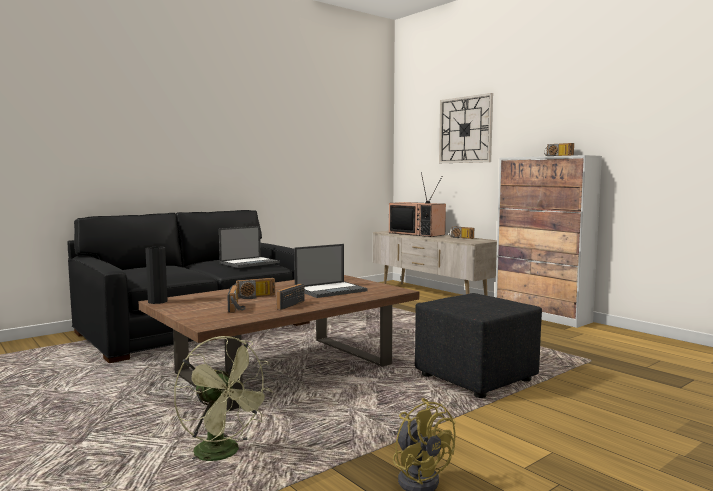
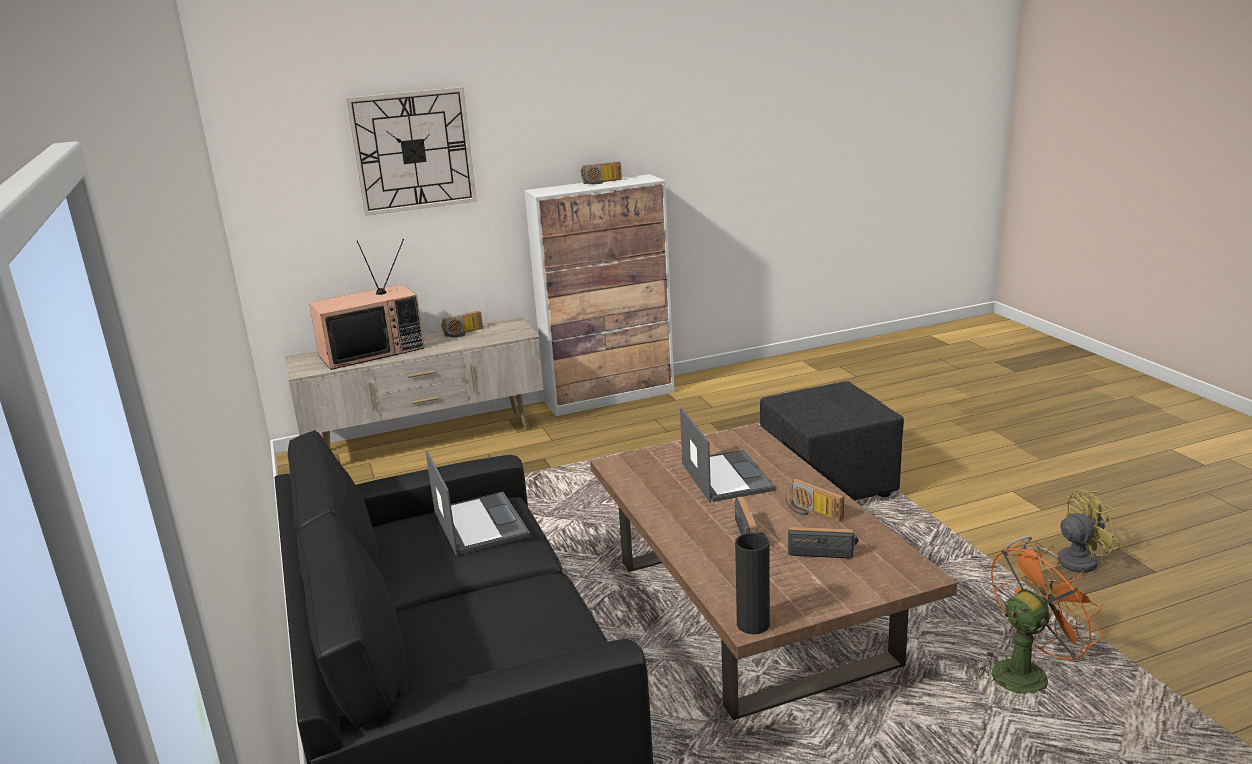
camera: 70 degrees left, 15 degrees up
(224, 454) = (1026, 672): green fan -> orange fan

